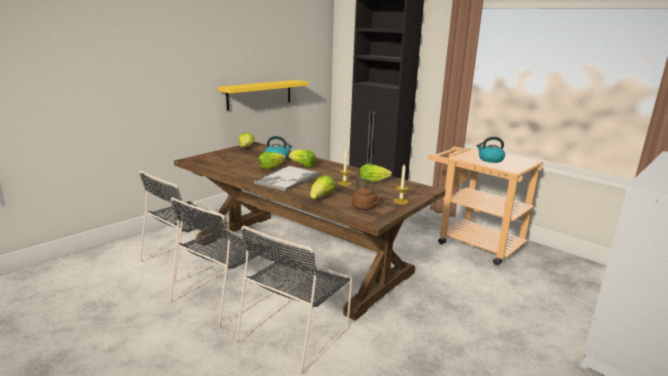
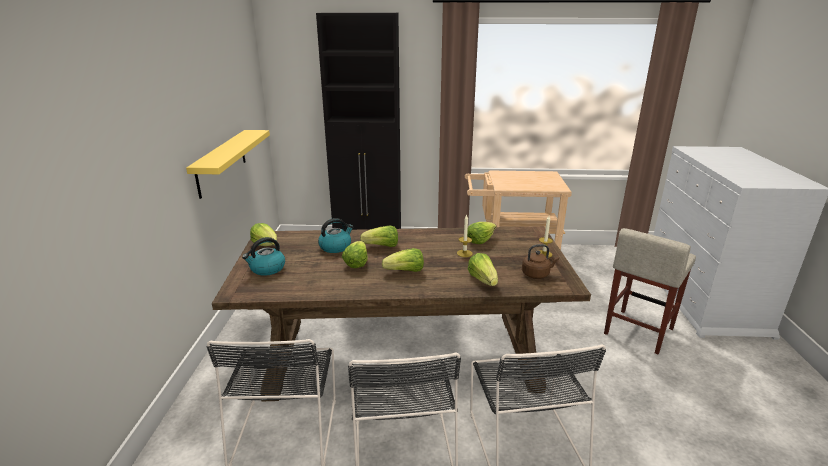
camera: 40 degrees left, 5 degrees up
(287, 179) = (405, 271): tray -> lettuce
(490, 160) = (526, 181): kettle -> kettle (267, 269)
(514, 331) = (638, 331): none -> beige stool

